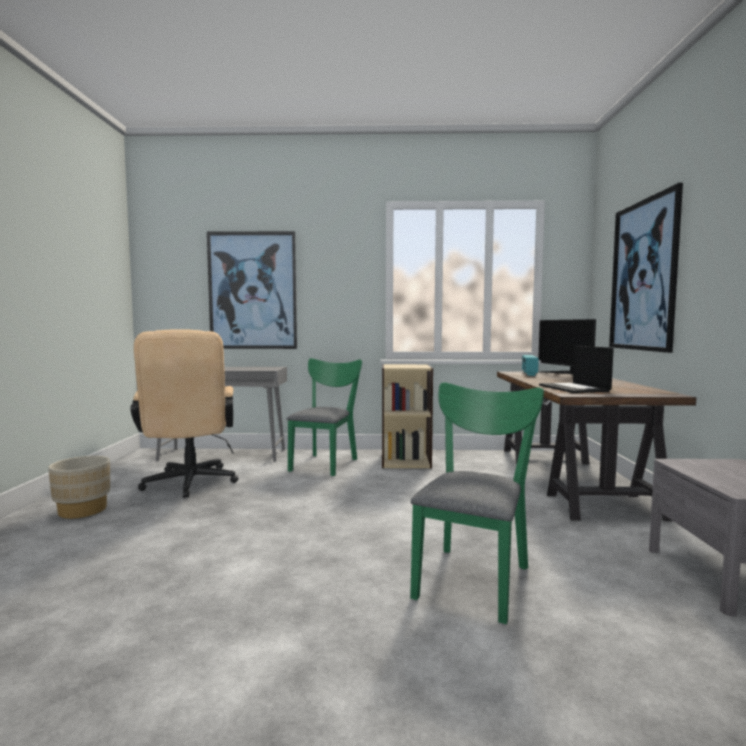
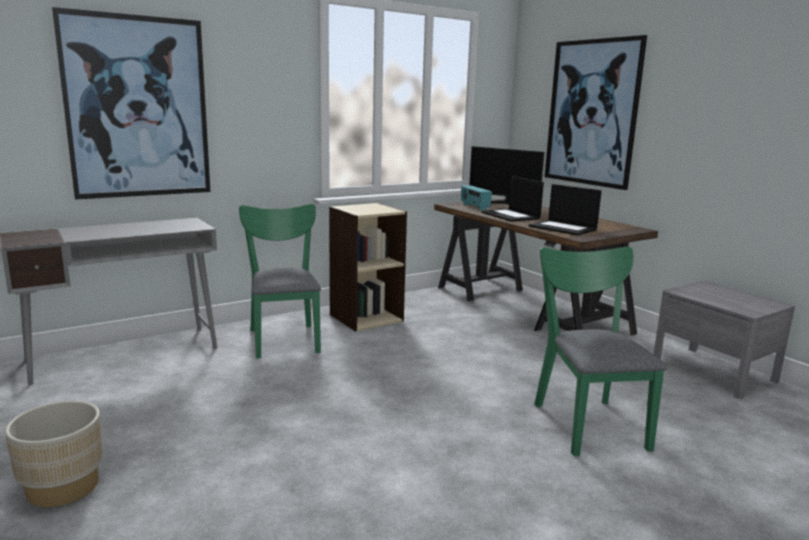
camera: 35 degrees left, 10 degrees up
(189, 485) = (157, 408): beige office chair -> none
(546, 379) = (511, 216): none -> laptop

